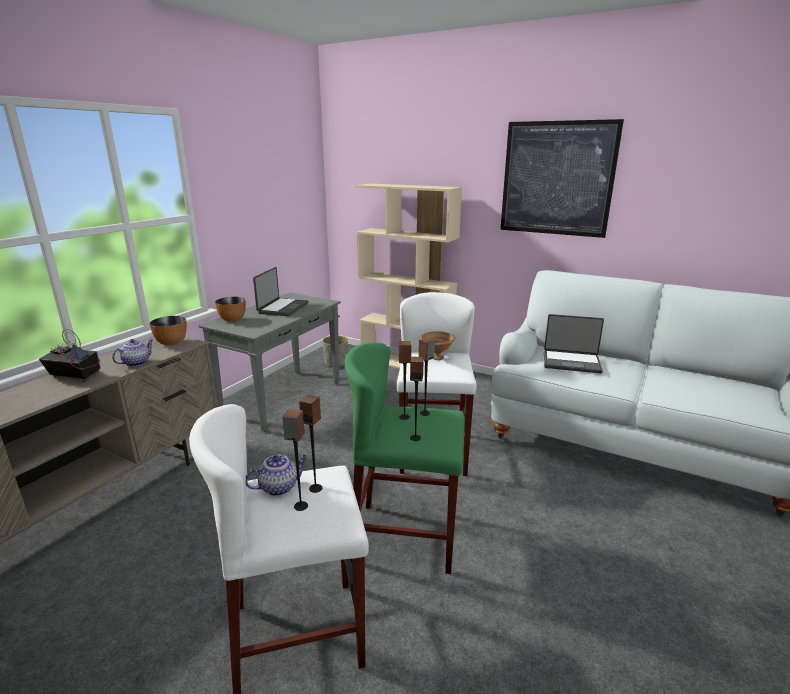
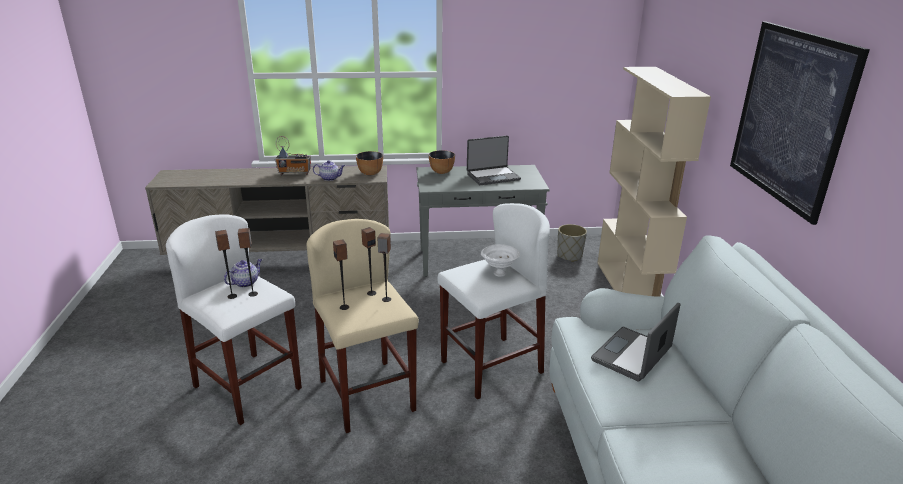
camera: 55 degrees right, 5 degrees up
(75, 376) = (295, 173): radio -> radio turned 105 degrees clockwise
(279, 487) = (246, 282): teapot -> teapot turned 75 degrees counterclockwise
(405, 537) = (367, 395): green stool -> beige stool
(437, 358) = (498, 273): brown bowl -> white bowl
(571, 362) = (632, 355): laptop -> laptop turned 60 degrees clockwise

